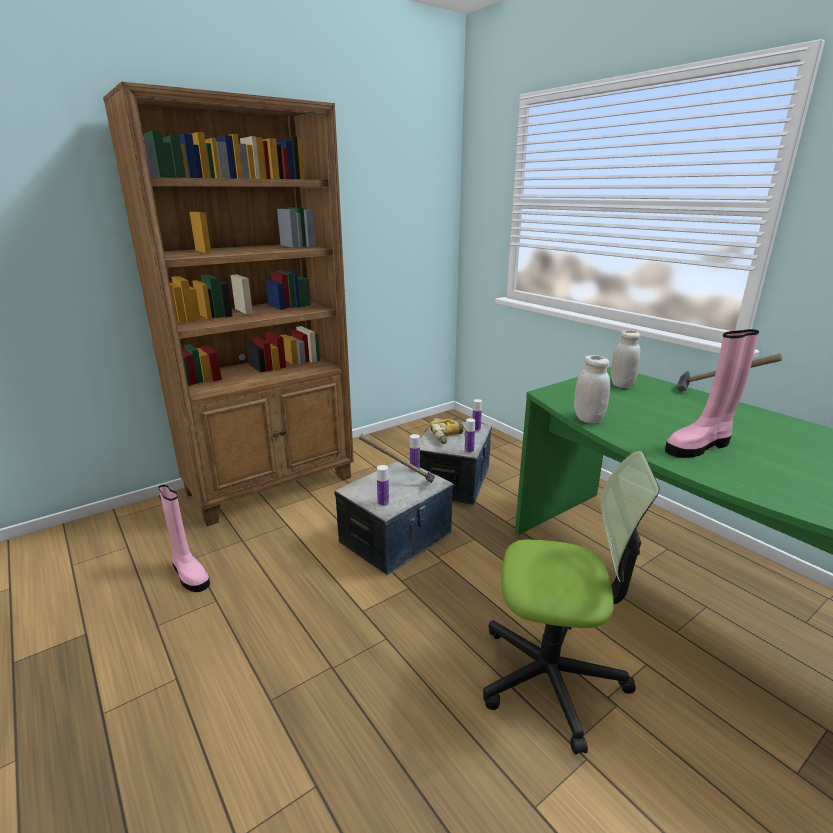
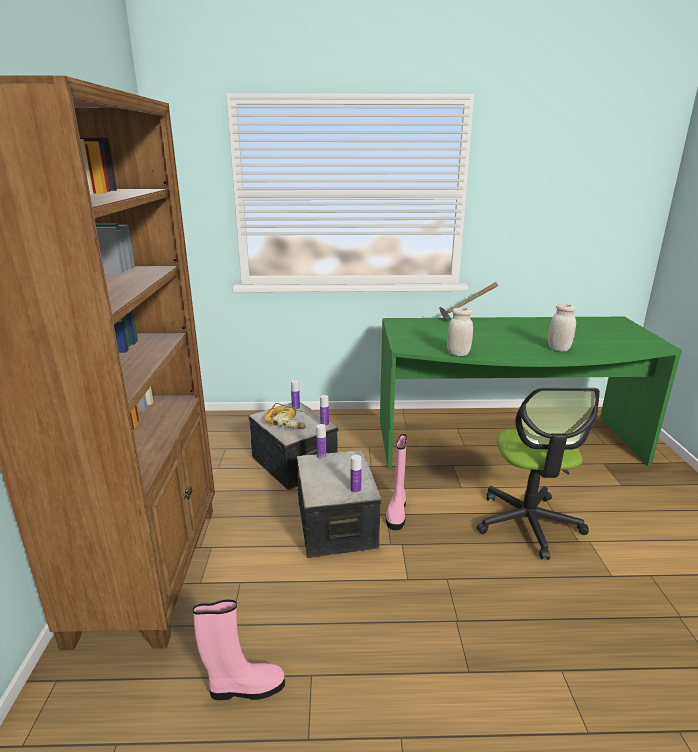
camera: 55 degrees left, 0 degrees up
(401, 482) = (334, 470): hammer -> none
(551, 677) = (528, 523): office chair -> office chair turned 135 degrees clockwise
(621, 385) = (417, 328): white jar -> white jar (558, 349)
(699, 447) = (521, 346): pink boot -> pink boot (397, 512)

